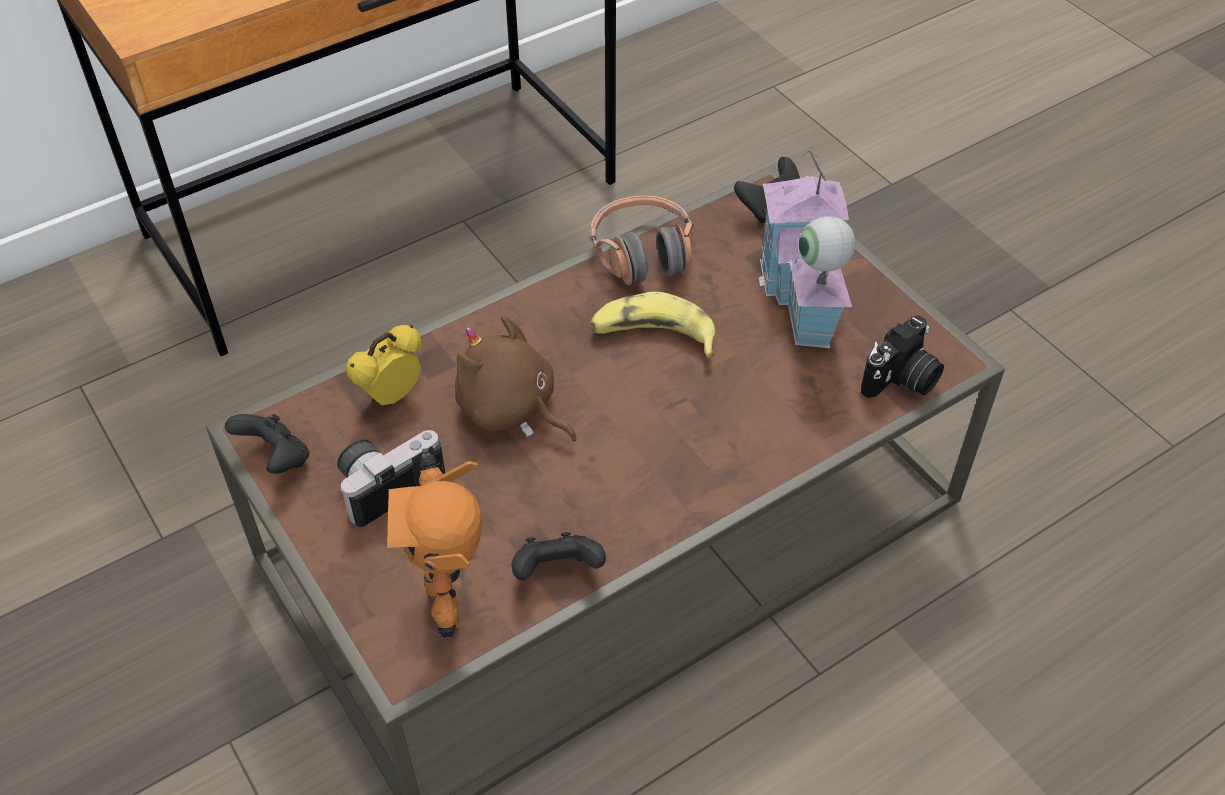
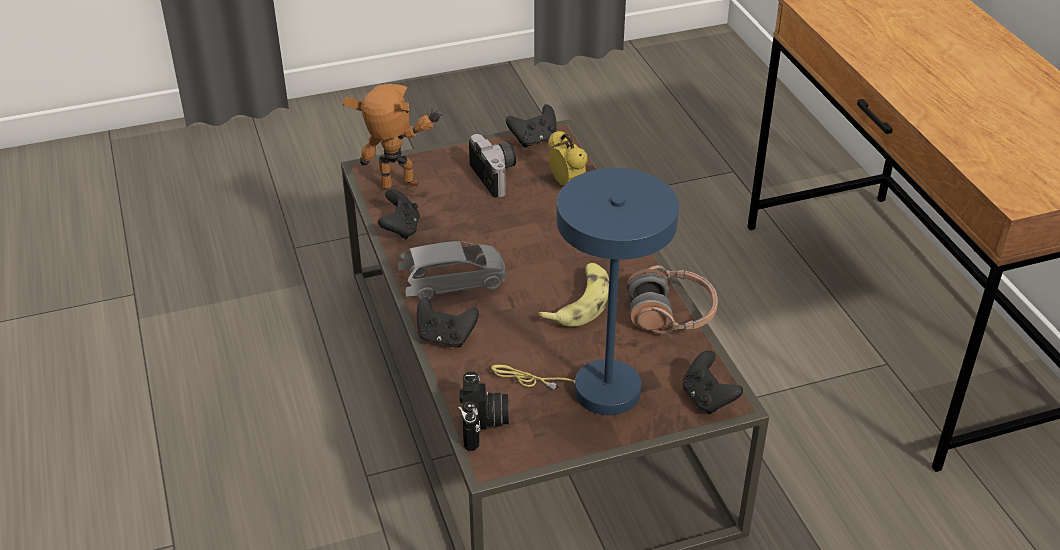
camera: 105 degrees right, 10 degrees down
(511, 409) = (535, 229): brown plush toy -> none
(662, 472) = (453, 283): none -> grey toy car
(774, 453) = (445, 337): none -> black game controller
(800, 298) = (593, 390): toy house -> blue table lamp
(902, 380) = (484, 424): camera -> camera turned 150 degrees counterclockwise

